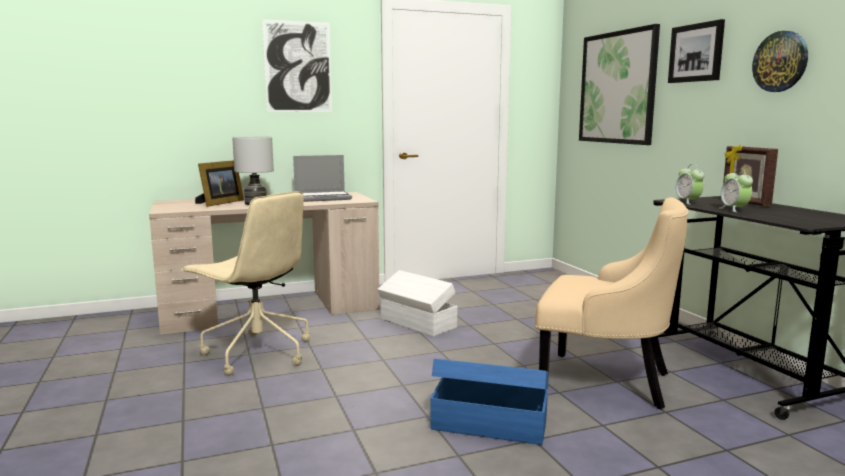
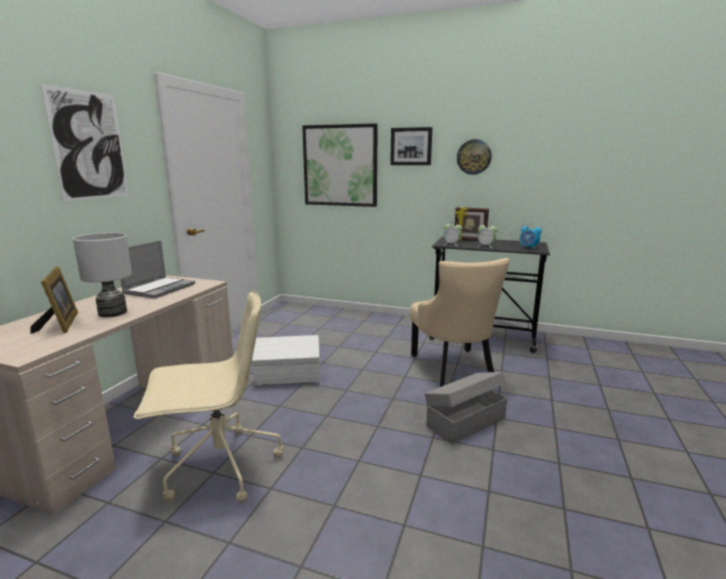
camera: 50 degrees left, 5 degrees up
(488, 423) = (464, 422): blue storage box -> grey storage box
(602, 381) = (452, 367): beige chair -> beige chair turned 105 degrees clockwise
(807, 220) = (528, 247): none -> alarm clock

